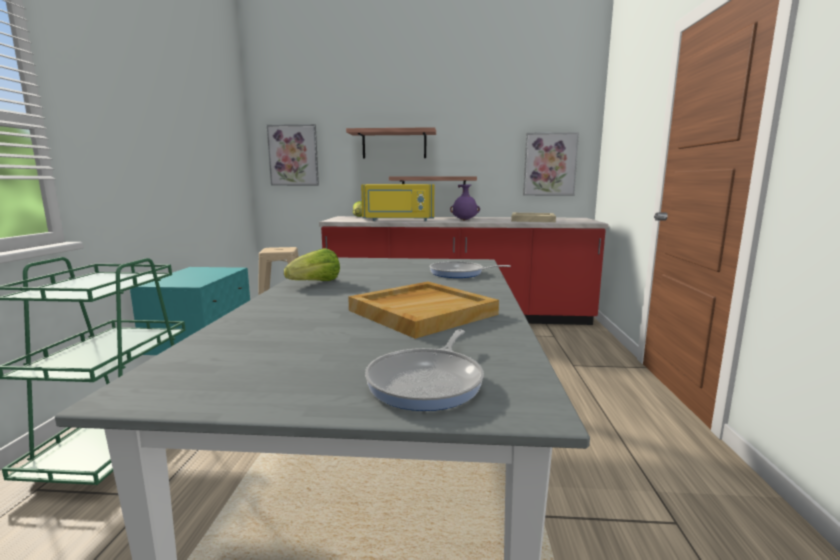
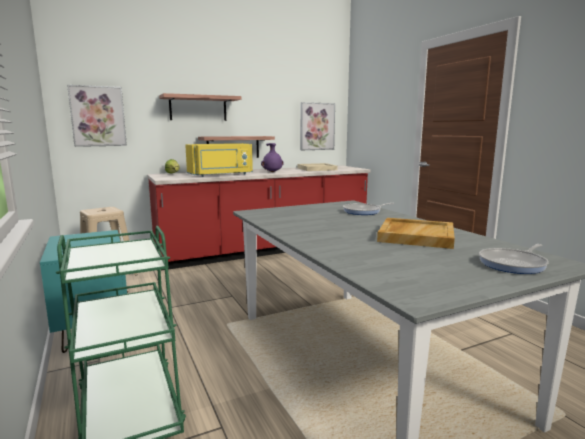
camera: 30 degrees left, 0 degrees up
(316, 283) = (299, 229): lettuce -> none
(428, 382) = (514, 264): frying pan -> frying pan turned 60 degrees clockwise

